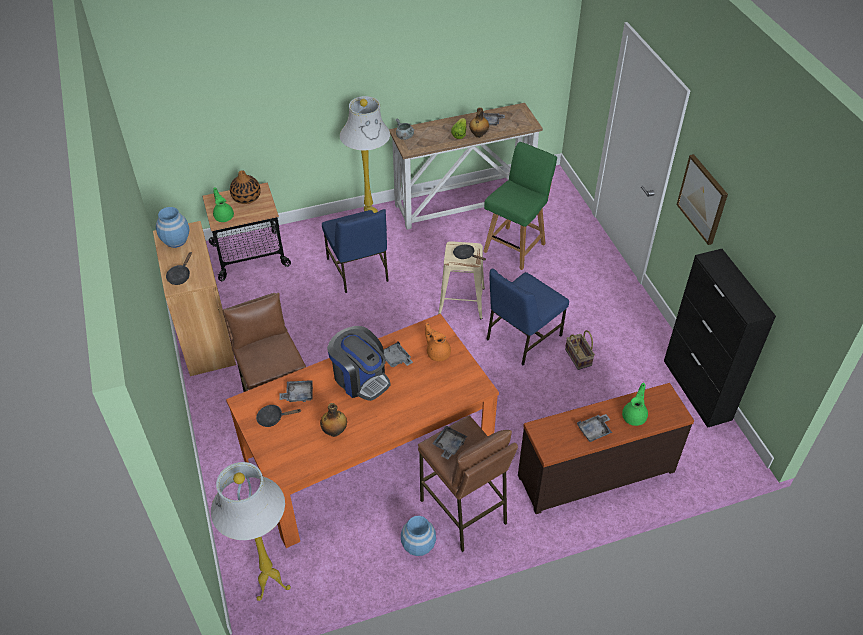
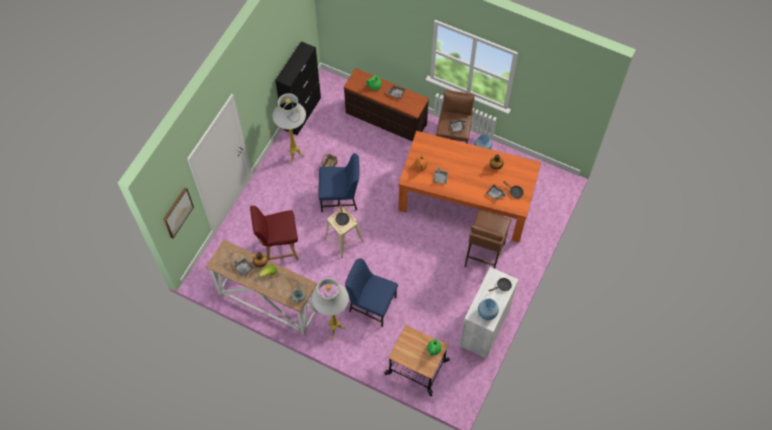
camera: 135 degrees left, 15 degrees up
(206, 337) = (484, 327): brown cabinet -> white cabinet
(246, 197) = (409, 354): vase -> none
(271, 588) = (551, 179): white floor lamp -> white floor lamp (295, 156)
(358, 270) = (371, 304): blue chair -> blue chair turned 90 degrees counterclockwise
(360, 378) = (463, 181): coffee machine -> none
(515, 247) = (279, 248): green chair -> red chair
(703, 199) = (258, 93): picture -> picture (177, 212)

